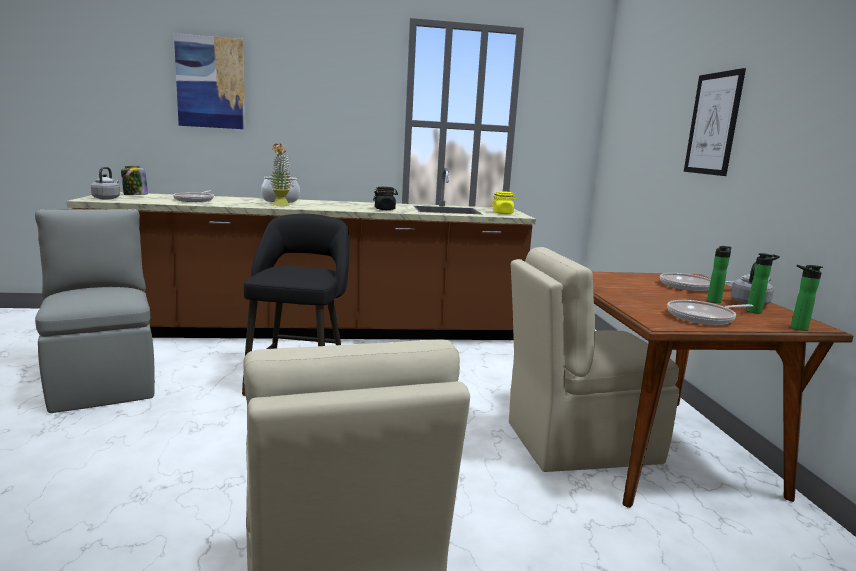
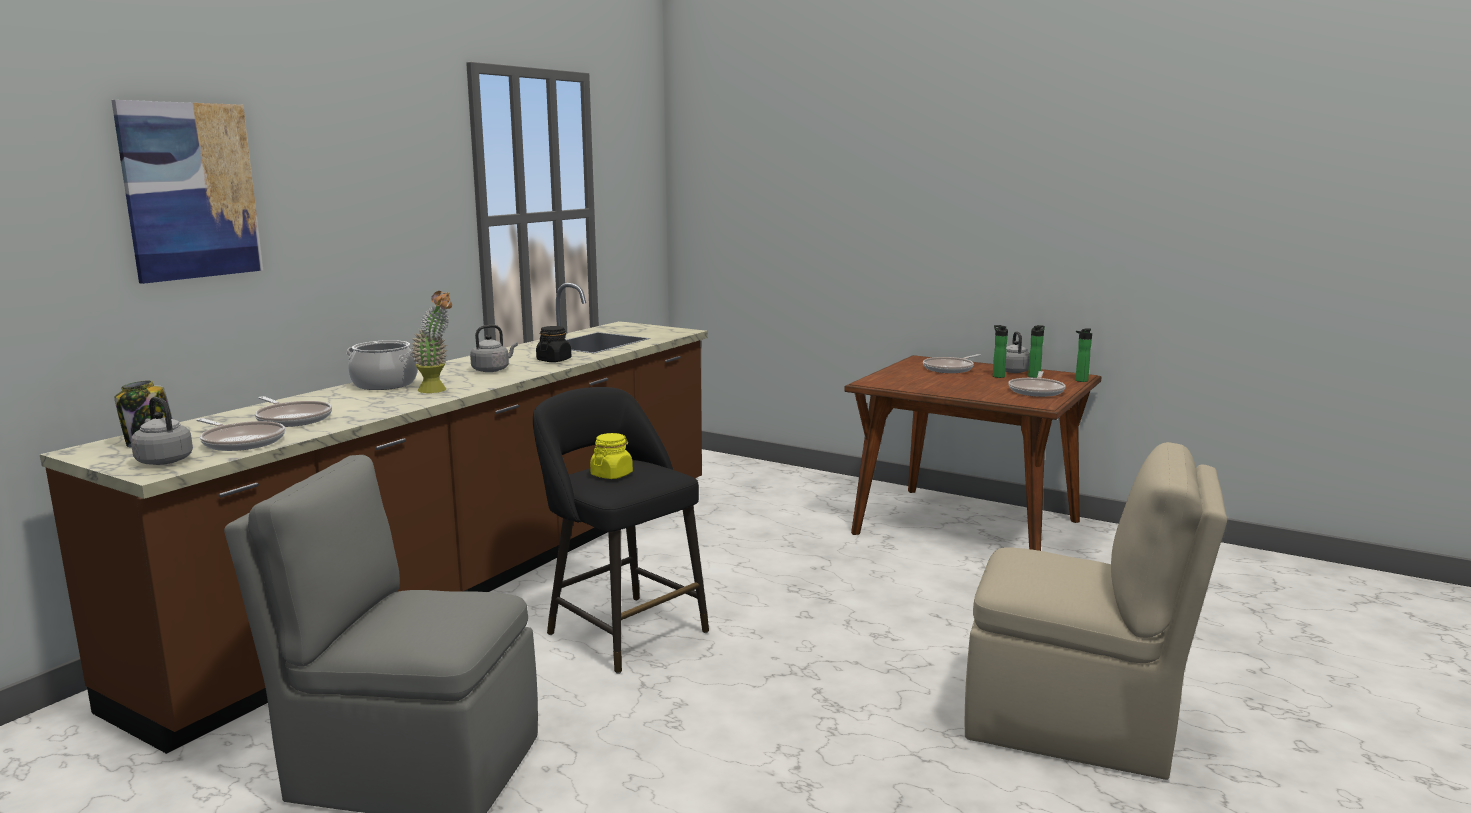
camera: 50 degrees left, 0 degrees up
(147, 200) = (241, 441): none -> frying pan
(341, 206) = (492, 370): none -> grey kettle
(503, 213) = (656, 331): yellow jar -> yellow jar (612, 475)
(577, 442) = (930, 551): beige chair -> none
(713, 124) = (889, 203): picture -> none

